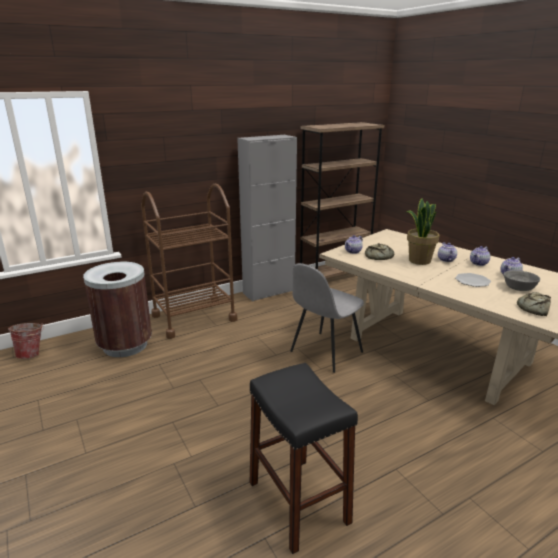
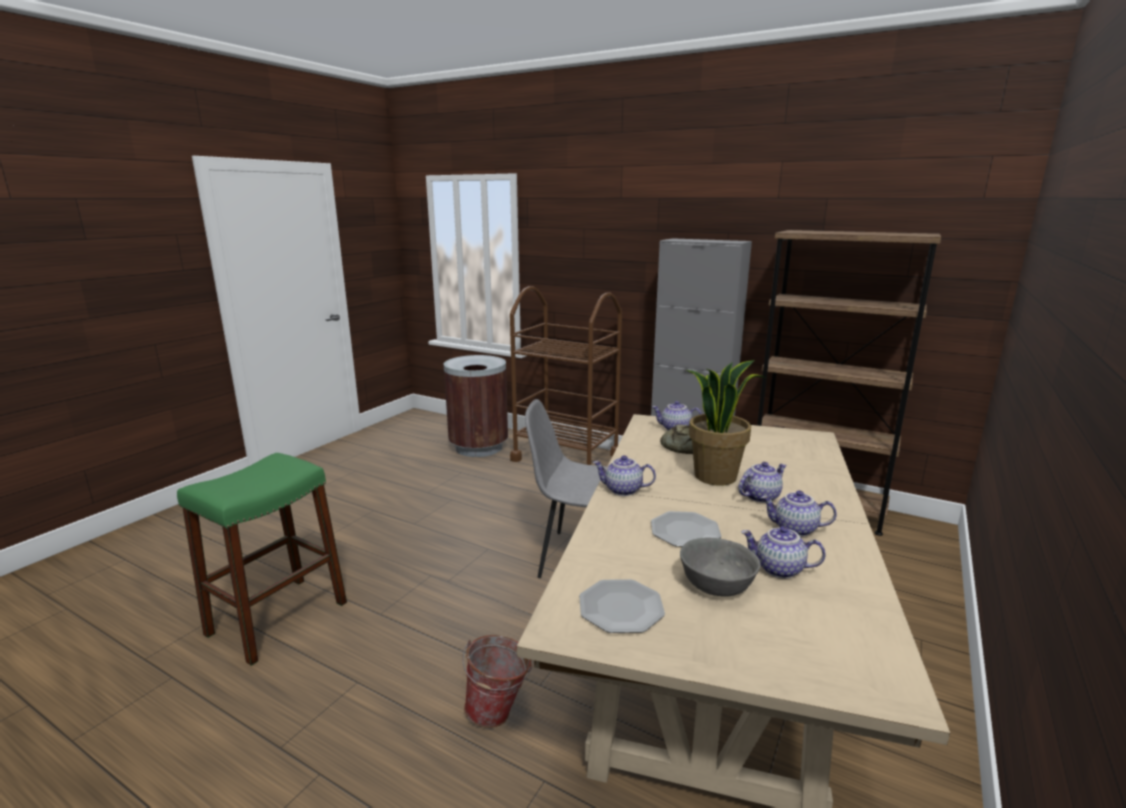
camera: 60 degrees right, 5 degrees down
(32, 354) = (431, 422): bucket -> bucket (499, 712)
(298, 501) = (278, 618): black stool -> green stool
(423, 281) = (622, 490): none -> teapot
(533, 308) = (620, 608): bread -> plate

